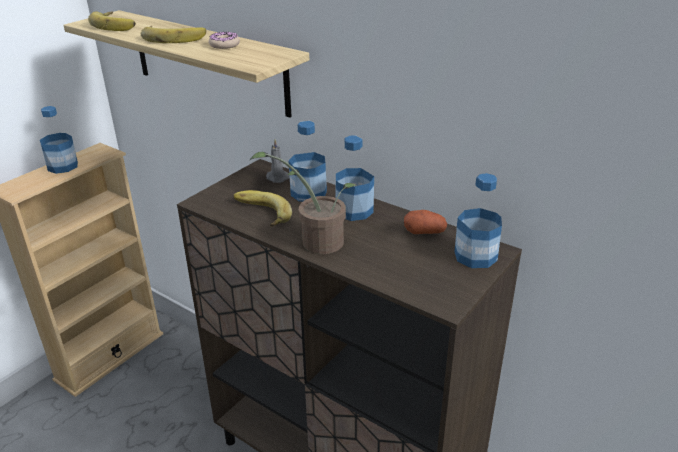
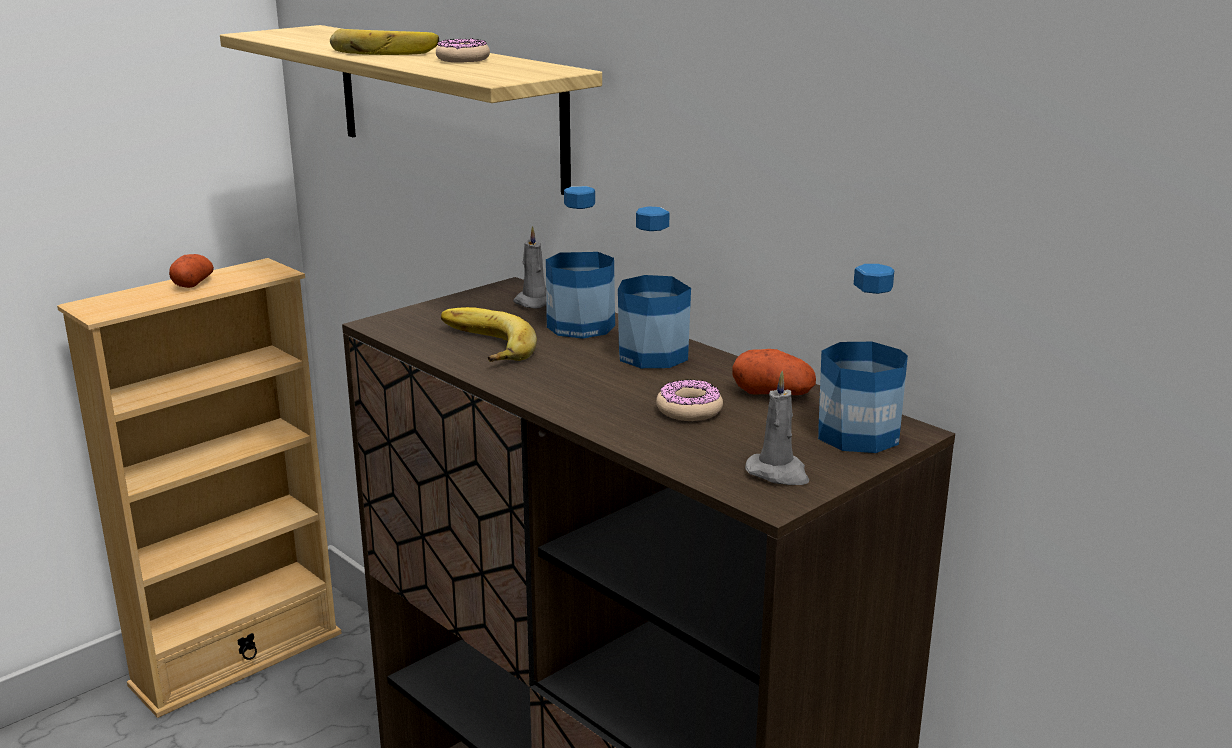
camera: 10 degrees right, 10 degrees down
(63, 166) = (193, 283): bottle -> potato
(116, 25) = (303, 36): banana -> none
(316, 242) = (563, 391): potted plant -> none
(386, 248) = (689, 410): none -> donut
(445, 287) = (778, 473): none -> grey candle

